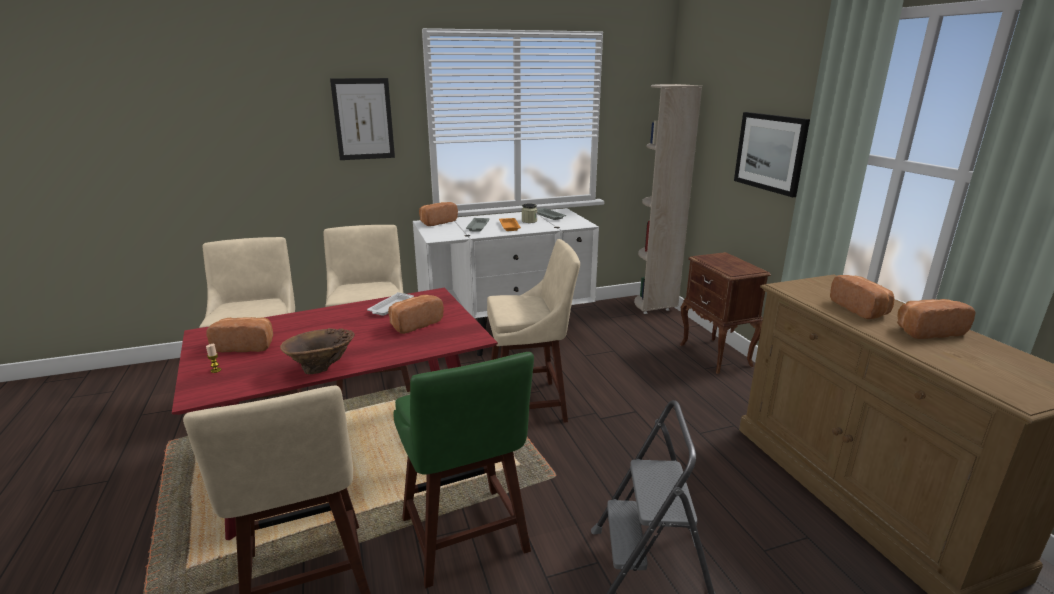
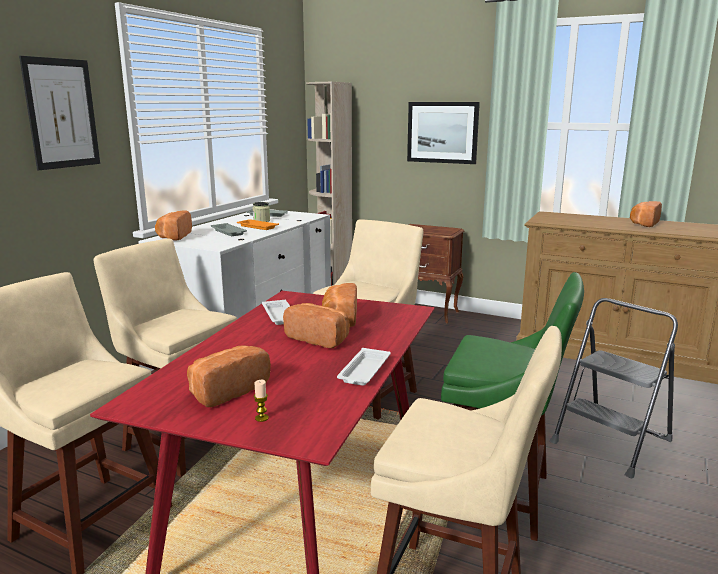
camera: 45 degrees left, 5 degrees down
(322, 369) = (364, 371): brown vase -> white tray
(861, 309) = (598, 222): bread -> bread (320, 338)

